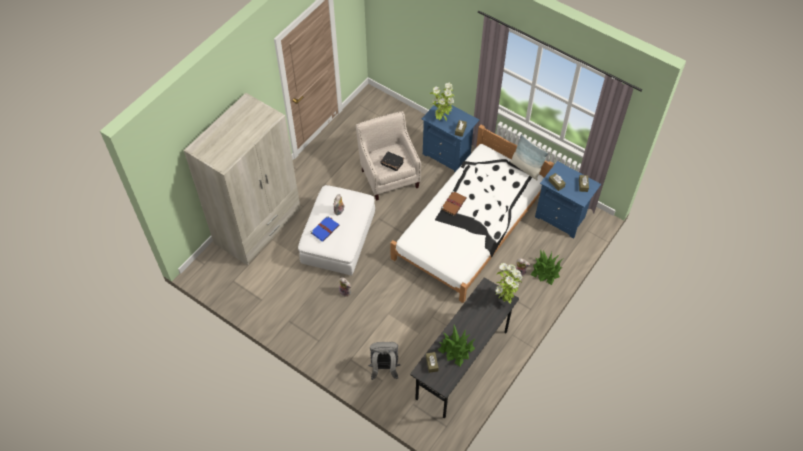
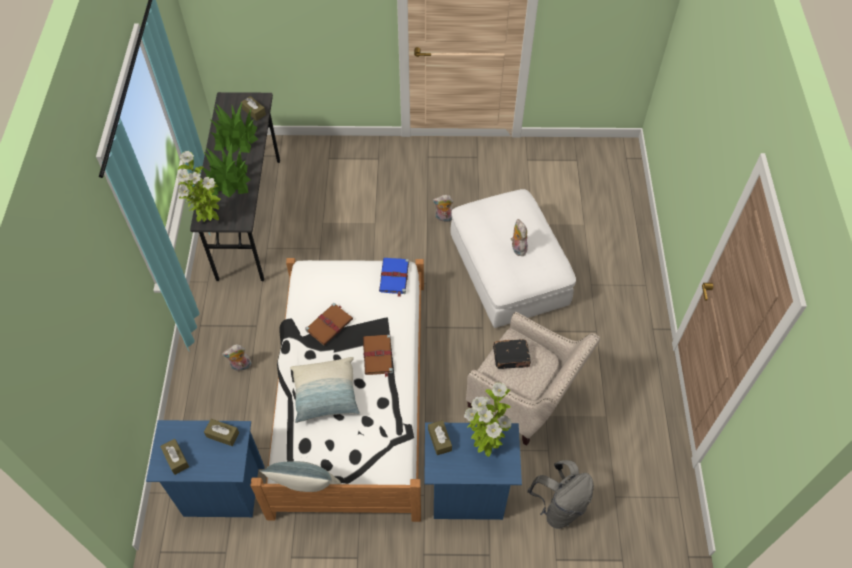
camera: 145 degrees right, 0 degrees up
(258, 226) = (616, 229): beige wardrobe -> none
(325, 229) = (513, 217): blue book -> blue book (394, 277)
(384, 369) = (335, 169): grey backpack -> grey backpack (559, 506)
(467, 232) = (330, 324): none -> brown book
(491, 200) = (326, 395): none -> pillow
(546, 271) = (204, 389): potted plant -> potted plant (228, 181)

